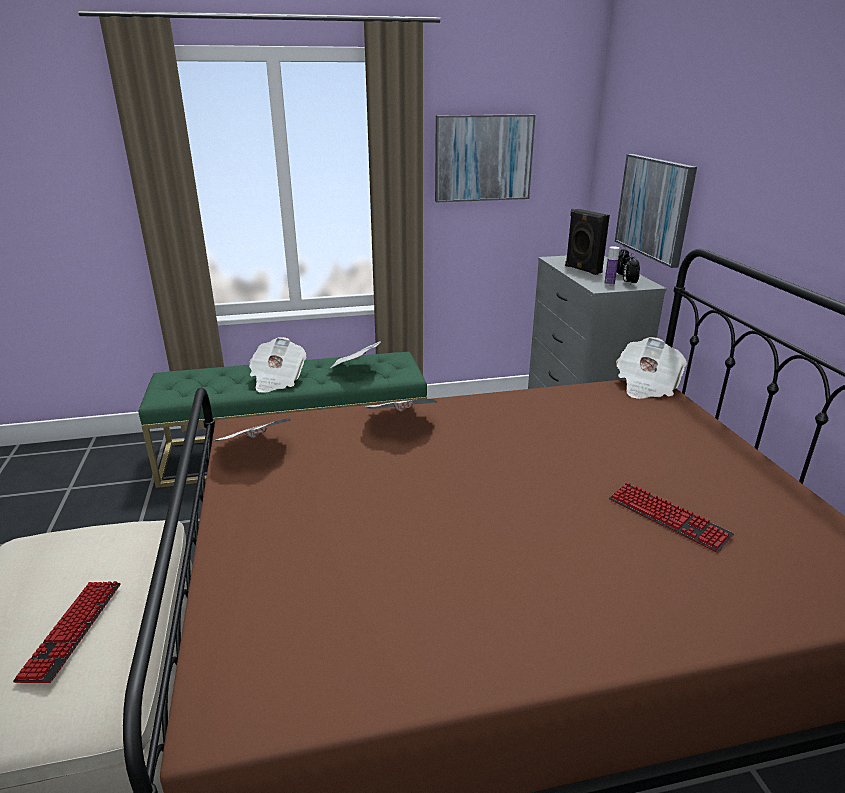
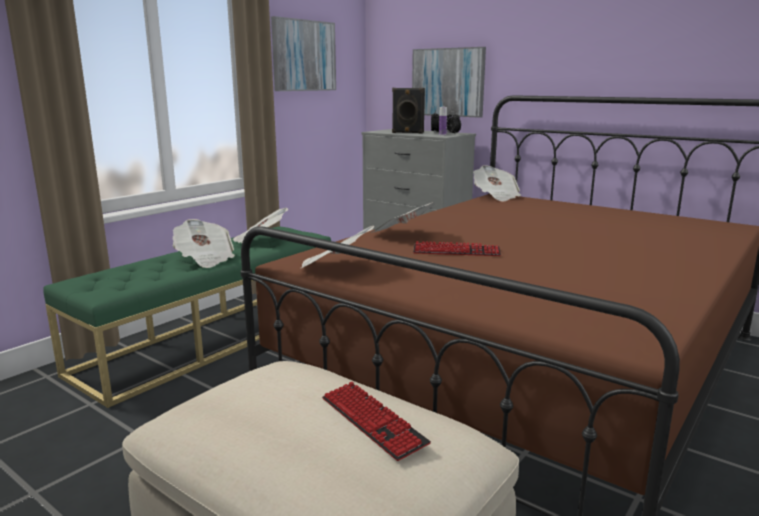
camera: 40 degrees left, 10 degrees down
(668, 518) = (620, 231): keyboard -> keyboard (456, 251)

